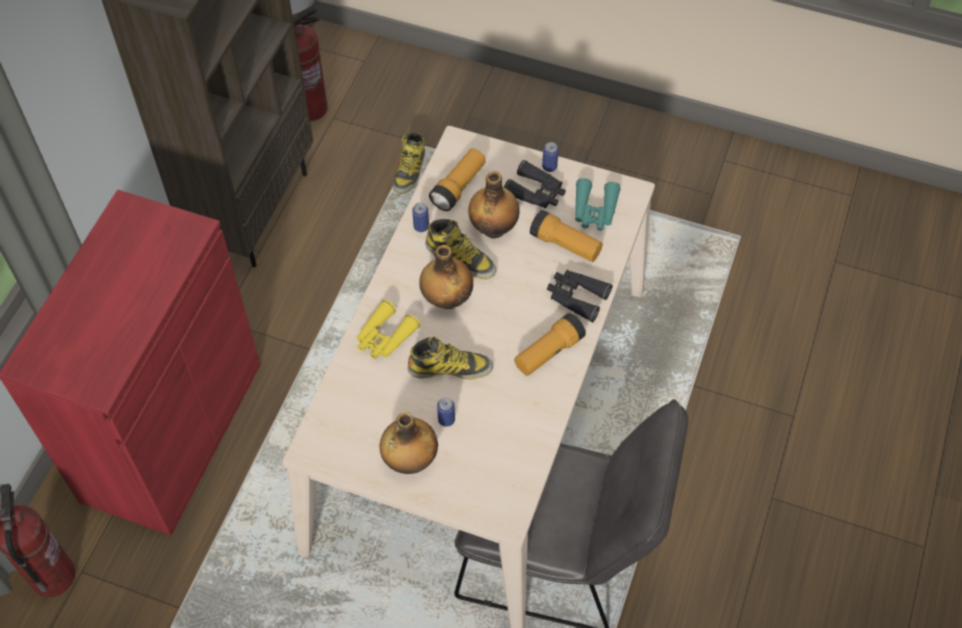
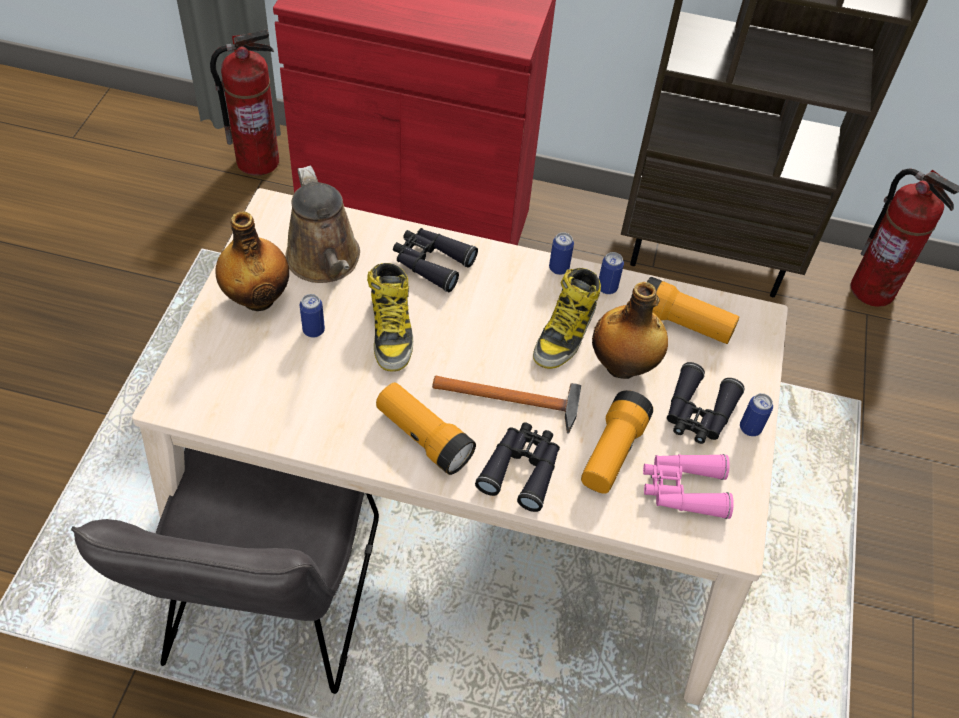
camera: 80 degrees right, 5 degrees down
(375, 411) = (325, 261): none -> brown watering can
(384, 337) = (431, 263): yellow binoculars -> black binoculars
(399, 254) = (559, 268): none -> can
(409, 171) = (814, 399): boot -> none
(447, 298) = (497, 321): bottle -> none
(519, 296) = (513, 400): none -> hammer
(594, 211) = (683, 489): turquoise binoculars -> pink binoculars

